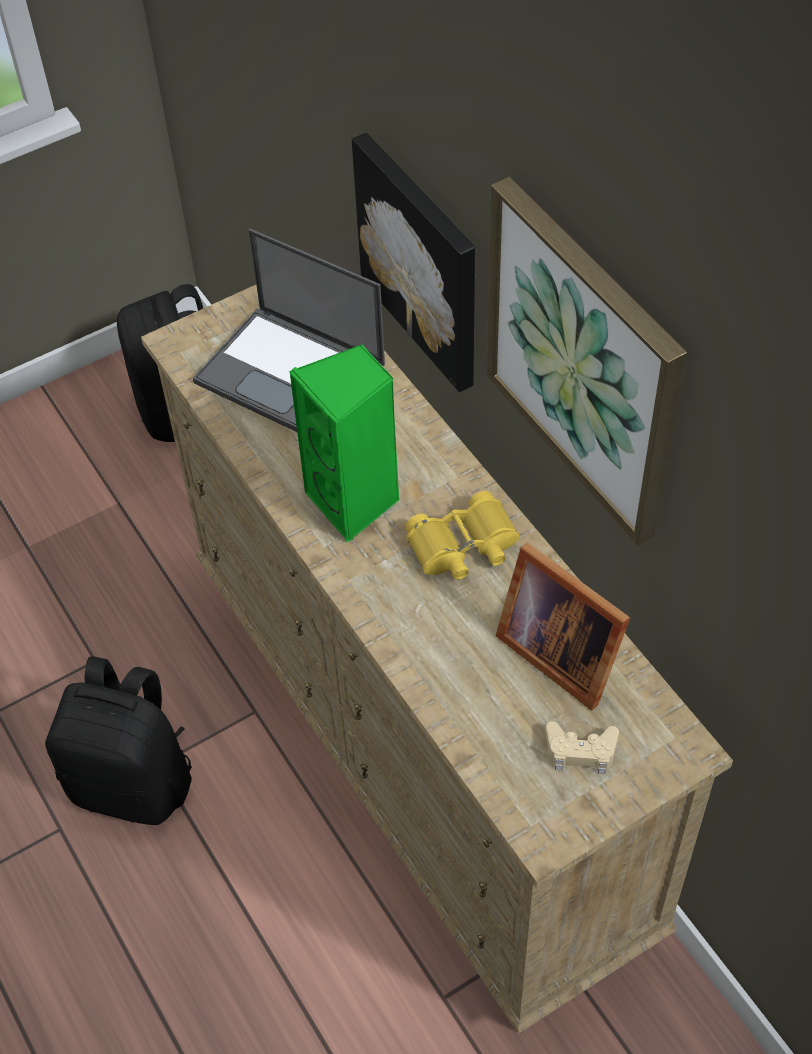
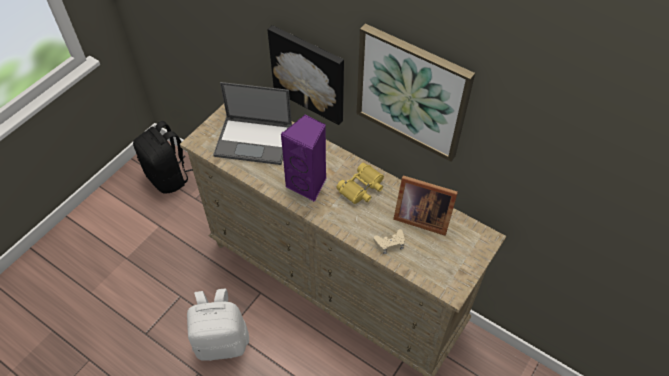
camera: 25 degrees left, 0 degrees up
(134, 782) = (222, 341): black backpack -> white backpack
(355, 502) = (308, 184): green speaker -> purple speaker
(580, 751) = (449, 253): beige game controller -> beige game controller (390, 243)

